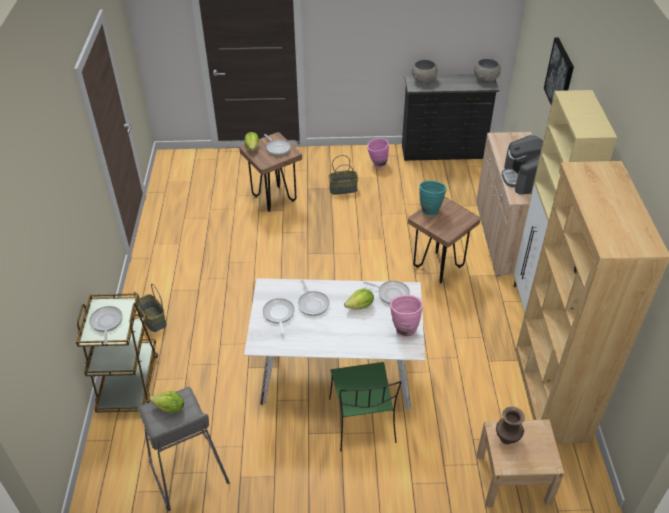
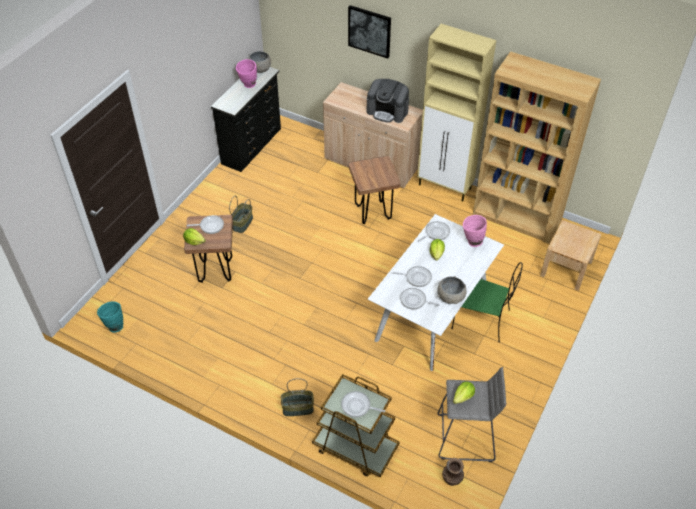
camera: 60 degrees left, 5 degrees up
(377, 165) = (231, 190): pink vase -> pink vase (248, 86)
(423, 80) = (228, 100): grey bowl -> grey bowl (450, 297)
(430, 210) = (360, 176): turquoise vase -> turquoise vase (114, 326)
(507, 439) = (566, 245): brown vase -> brown vase (452, 480)

